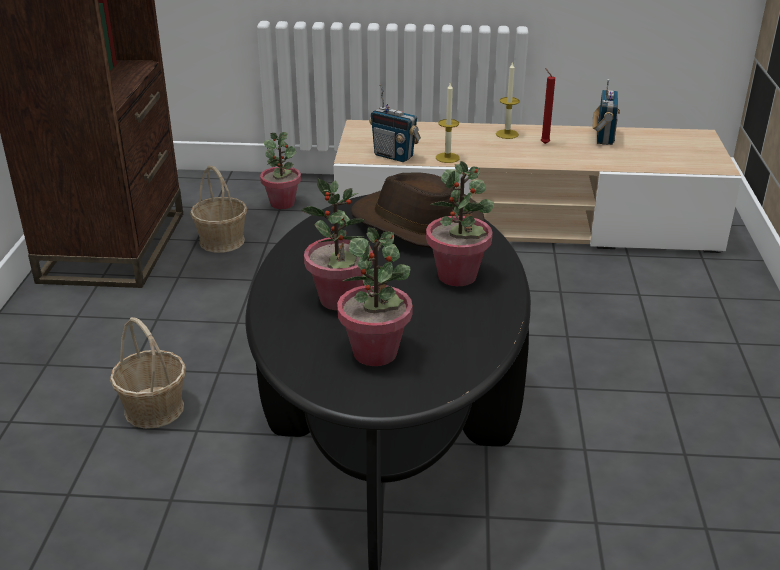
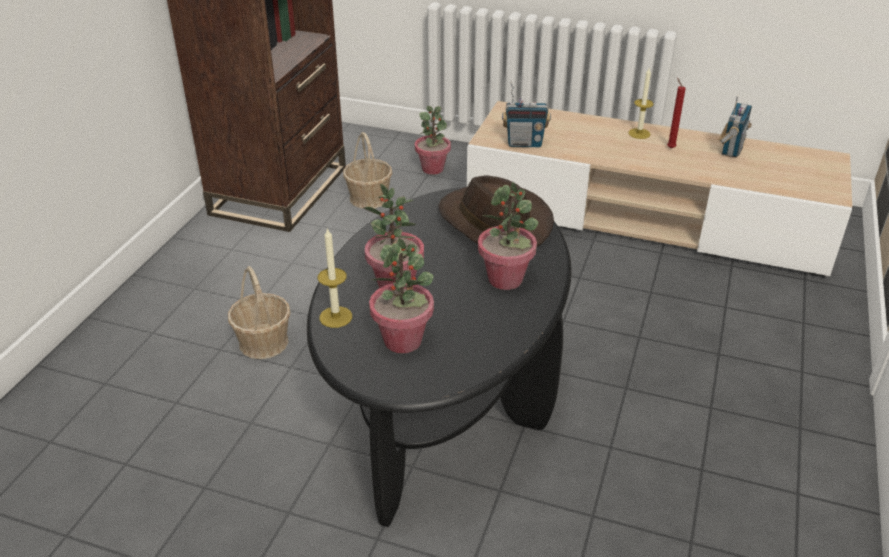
camera: 15 degrees right, 5 degrees up
(394, 156) = (524, 143): radio -> radio turned 45 degrees counterclockwise
(447, 158) = (572, 151): candle -> candle (336, 317)

